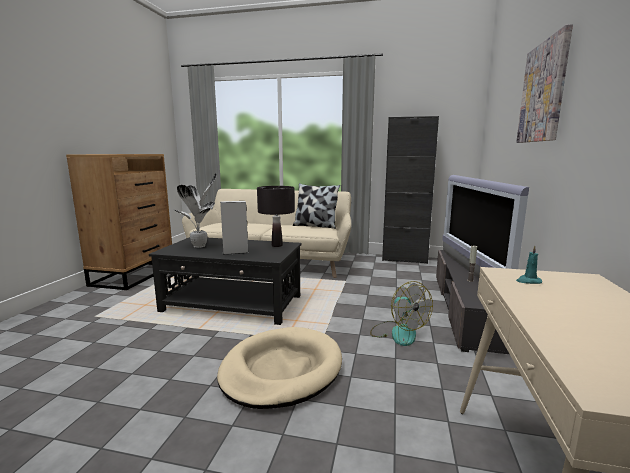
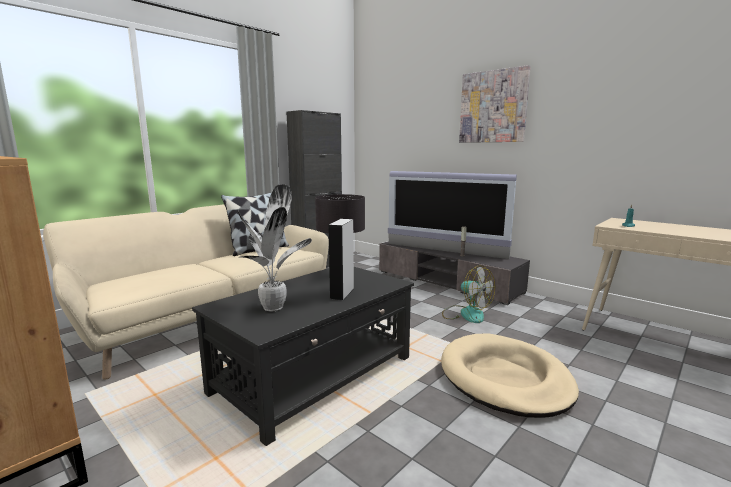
camera: 60 degrees left, 0 degrees up
(398, 332) = (466, 314): fan -> fan turned 45 degrees clockwise

